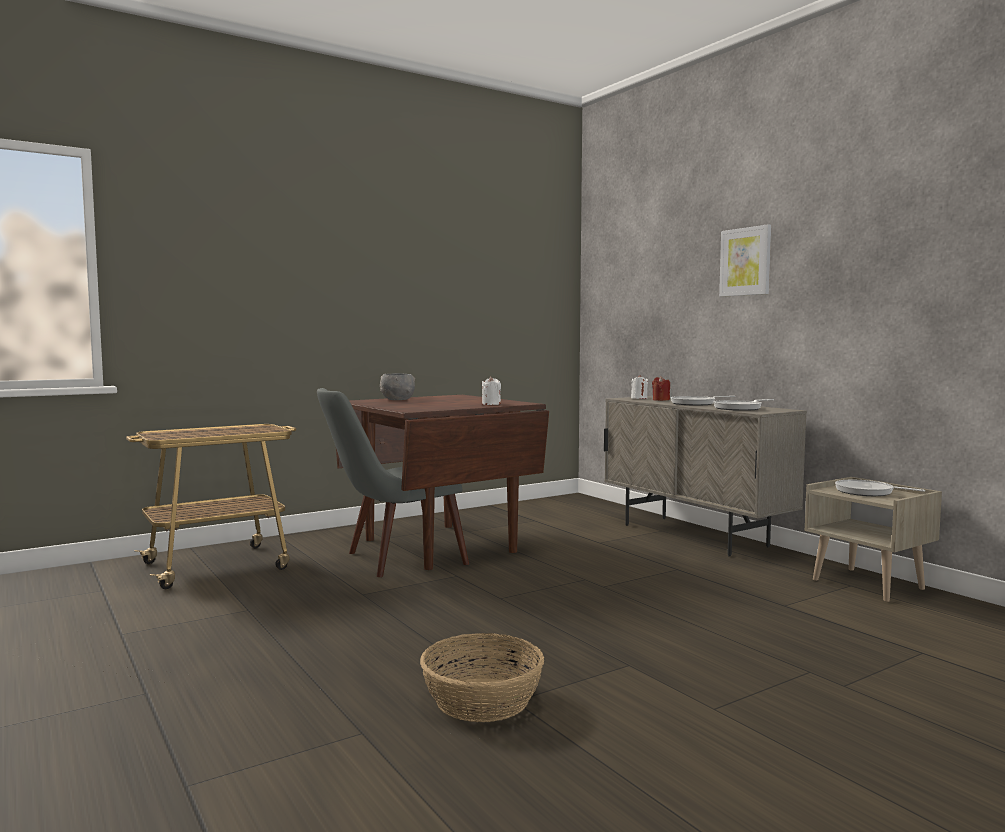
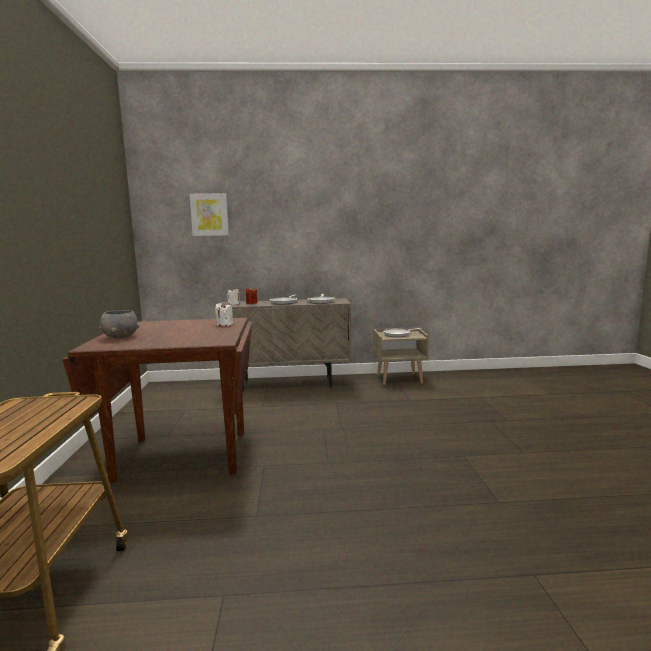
camera: 60 degrees left, 5 degrees up
(391, 560) = (188, 483): grey chair -> none
(482, 699) = (494, 512): basket -> none
(745, 261) = (295, 212): picture -> picture (209, 214)

